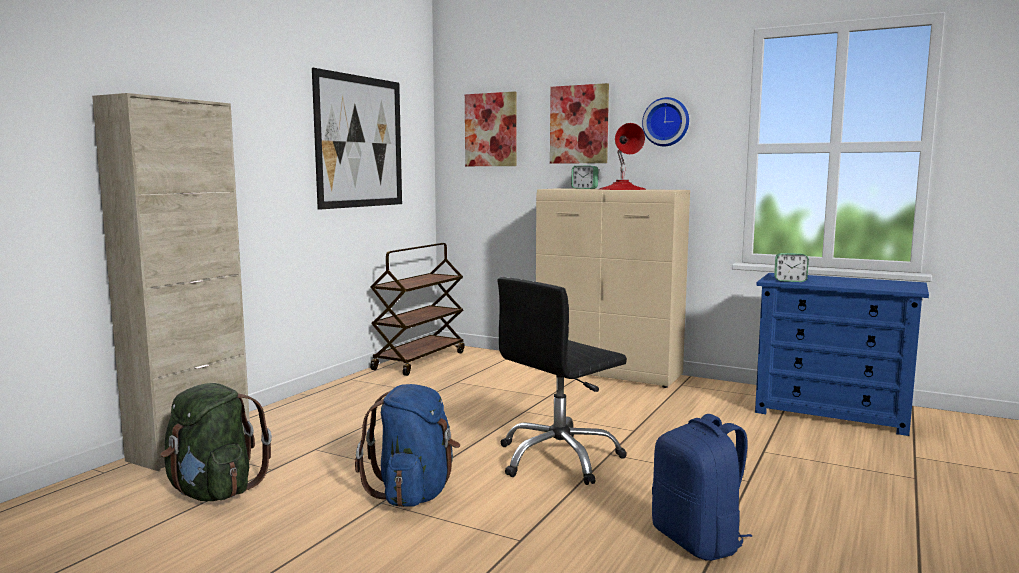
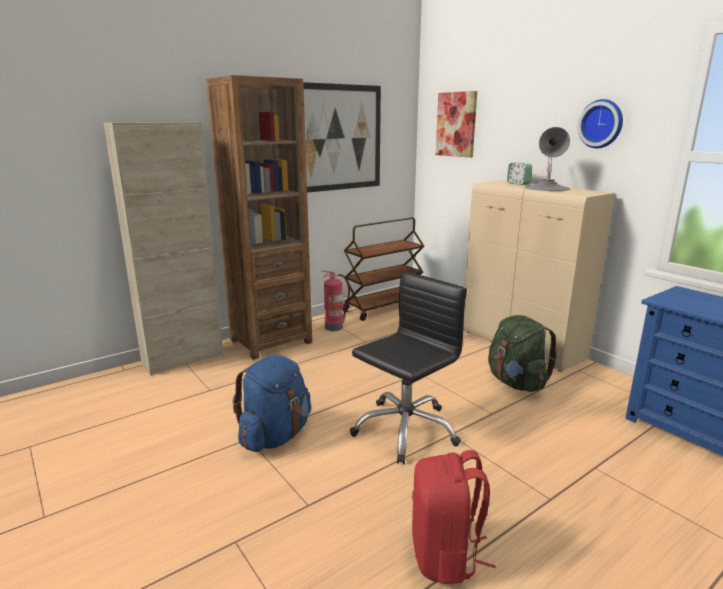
camera: 25 degrees right, 10 degrees up
(213, 492) = (163, 401): green backpack -> green backpack (516, 383)
(304, 411) = (270, 341): none -> brown bookcase
(377, 386) = (334, 327): none -> fire extinguisher
(559, 459) = (405, 429): black office chair -> black office chair turned 150 degrees clockwise
(579, 124) = (524, 123): picture -> none
(622, 189) = (547, 188): red table lamp -> grey table lamp
(699, 541) = (445, 555): blue backpack -> red backpack
(790, 281) = (681, 303): alarm clock -> none

